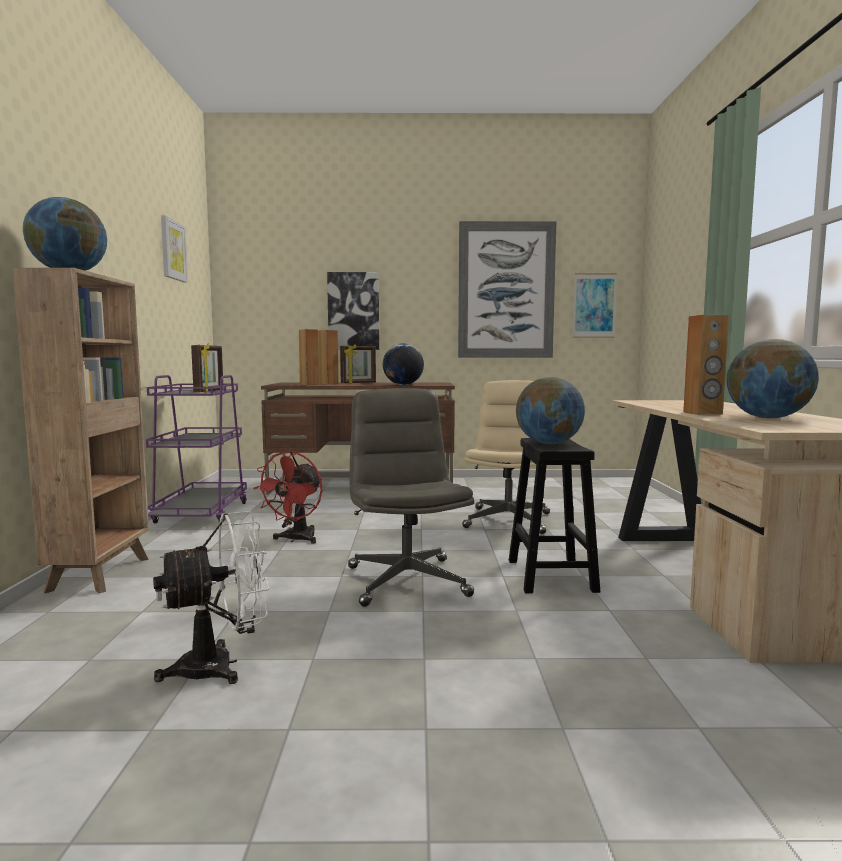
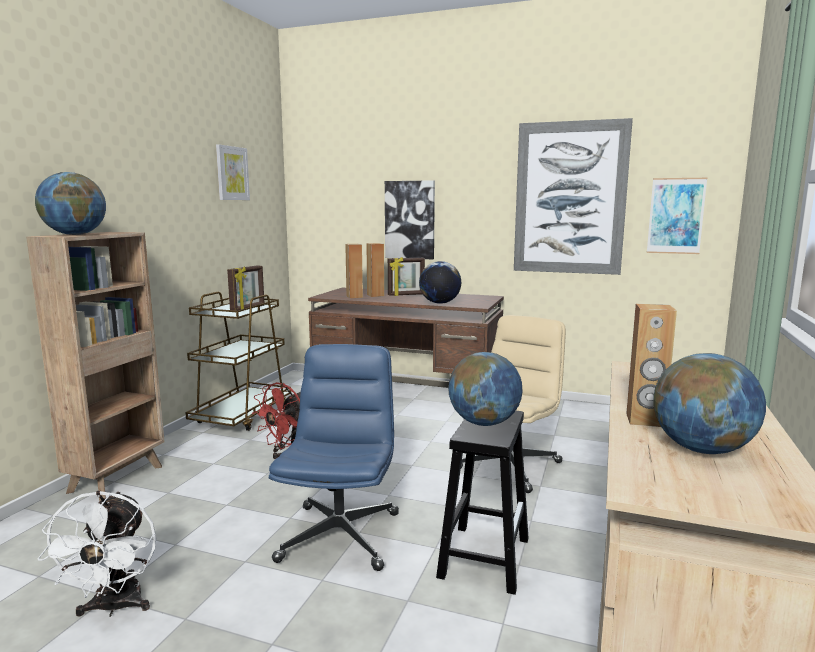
camera: 20 degrees right, 5 degrees up
(201, 513) = (243, 415): purple cart -> brown cart
(221, 665) = (115, 608): white fan -> white fan turned 90 degrees clockwise
(406, 580) = (340, 535): grey office chair -> blue office chair

